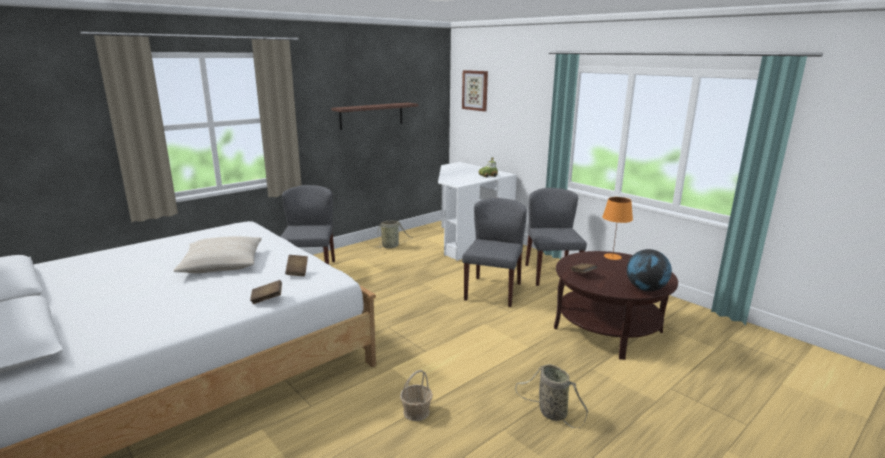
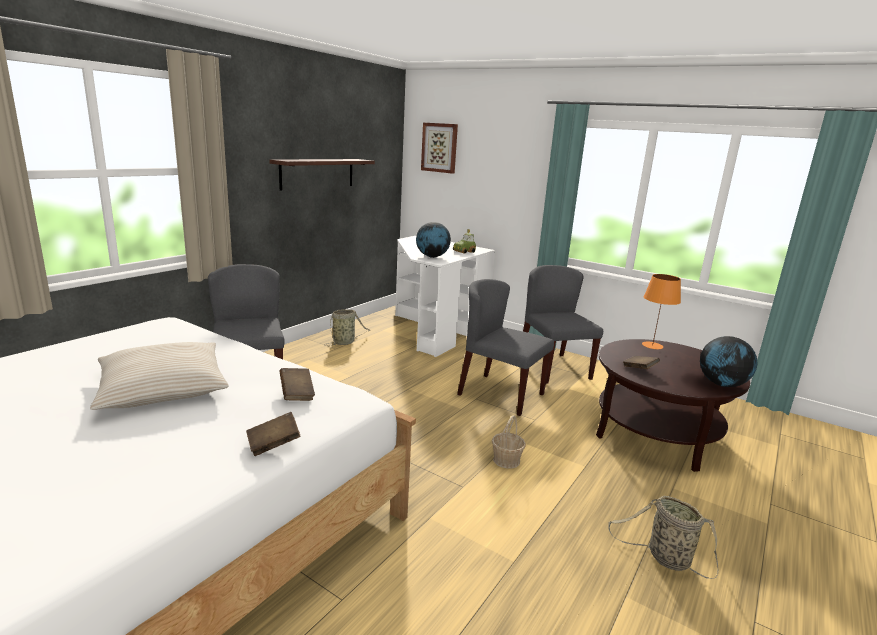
camera: 15 degrees left, 0 degrees up
(416, 412) = (500, 586): basket -> basket (506, 460)
(457, 180) = (432, 256): none -> globe
(493, 291) = (500, 394): grey chair -> grey chair turned 60 degrees counterclockwise

